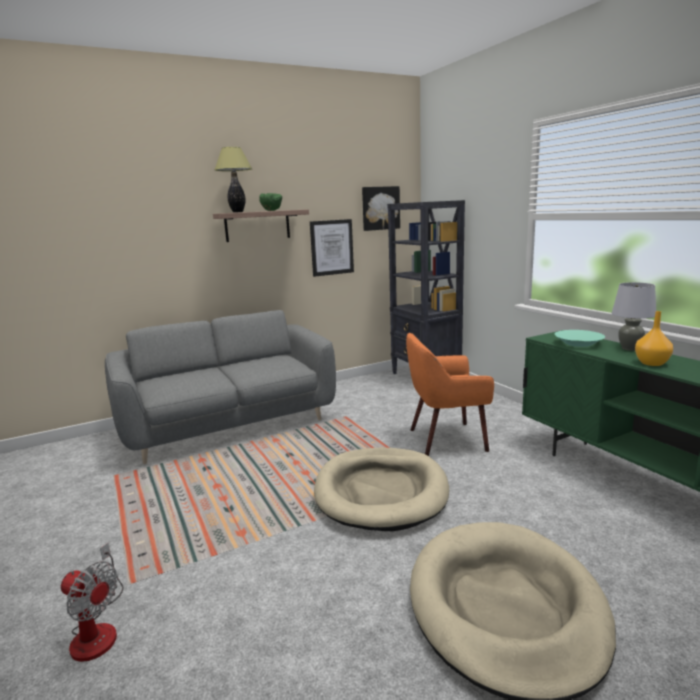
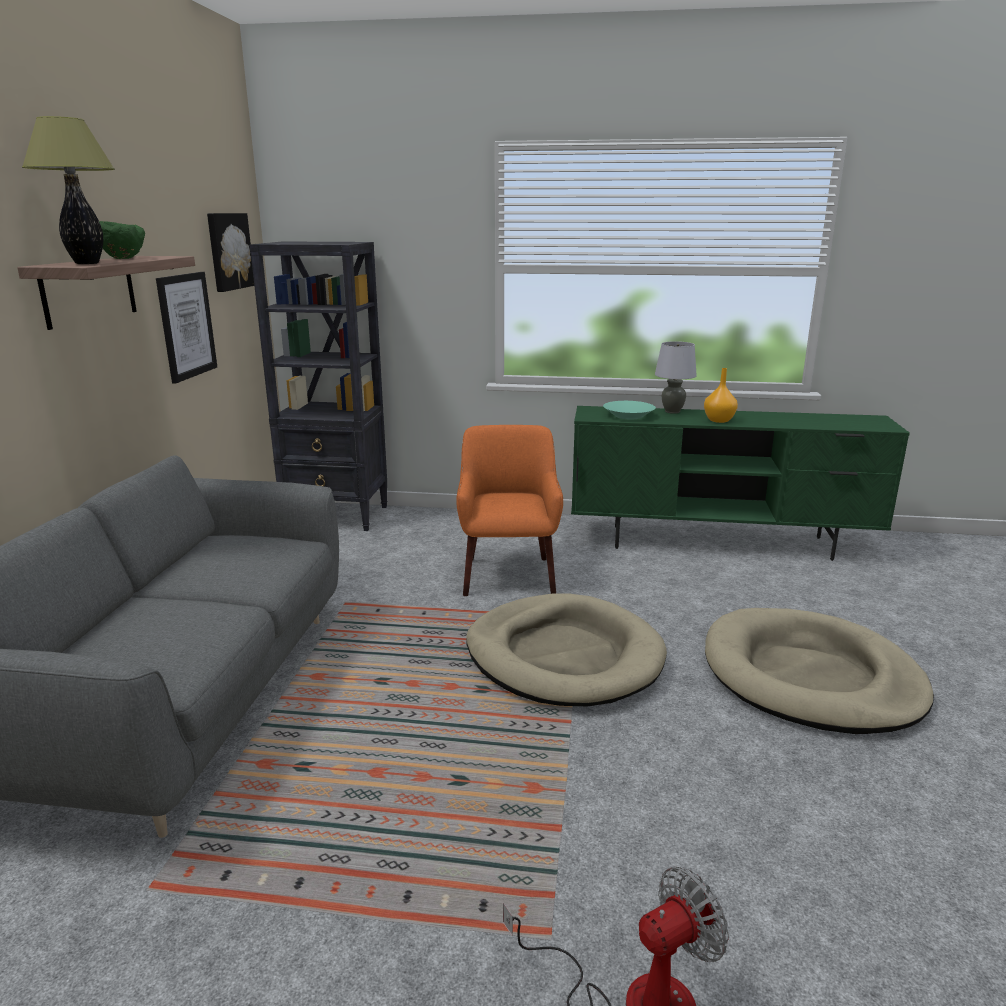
camera: 55 degrees left, 5 degrees up
(446, 439) = (508, 575): orange armchair -> orange armchair turned 150 degrees clockwise

